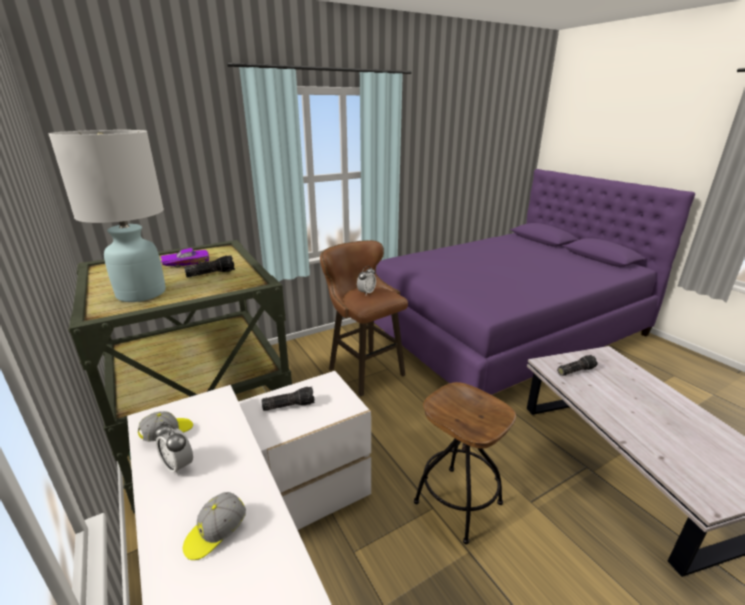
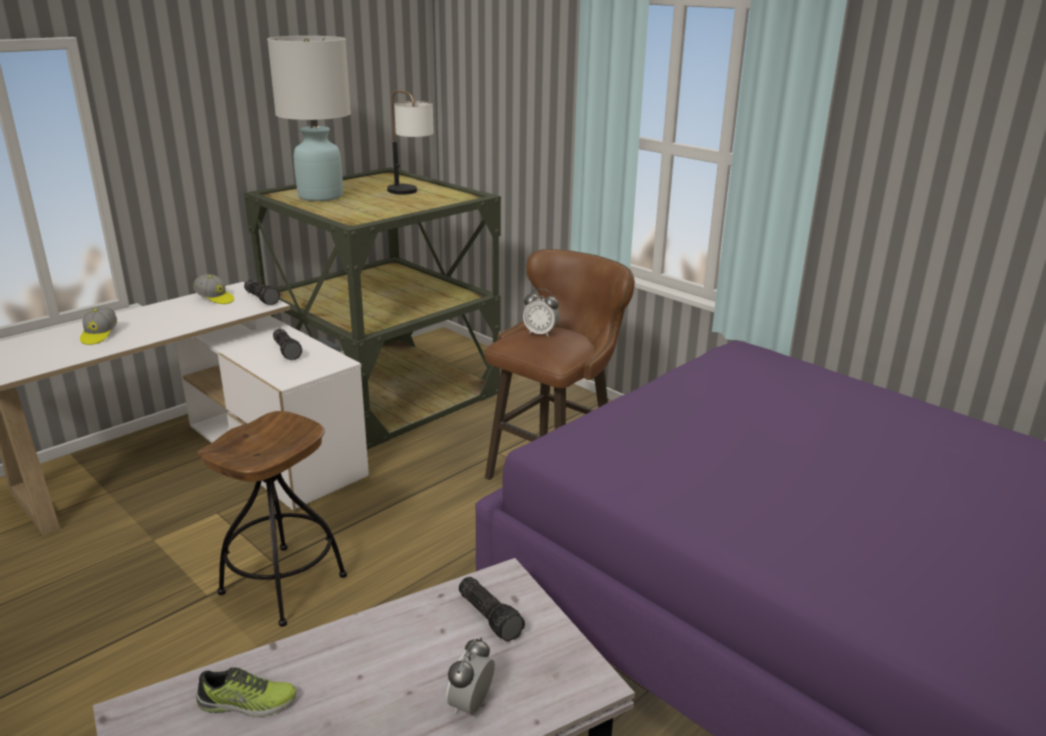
camera: 75 degrees right, 0 degrees up
(178, 466) = (174, 310): alarm clock -> alarm clock (471, 705)
(186, 262) = (410, 194): purple toy car -> table lamp
(211, 273) = (380, 205): flashlight -> flashlight (262, 298)
(216, 533) = (99, 335): cap -> cap turned 120 degrees counterclockwise
(671, 451) = (246, 703): none -> shoe

